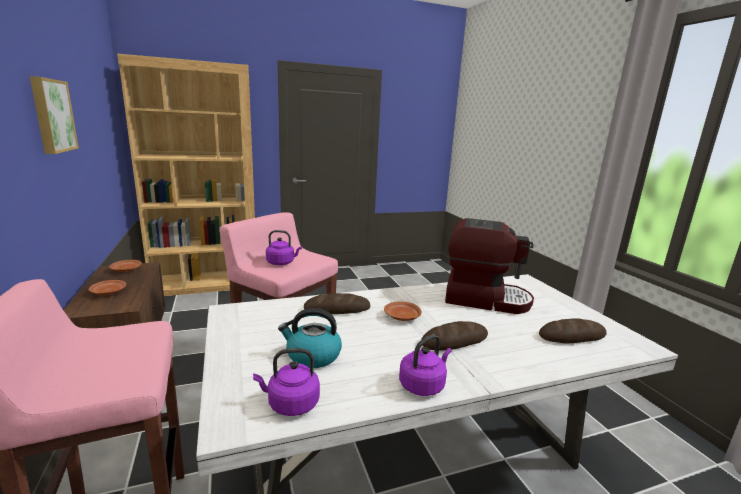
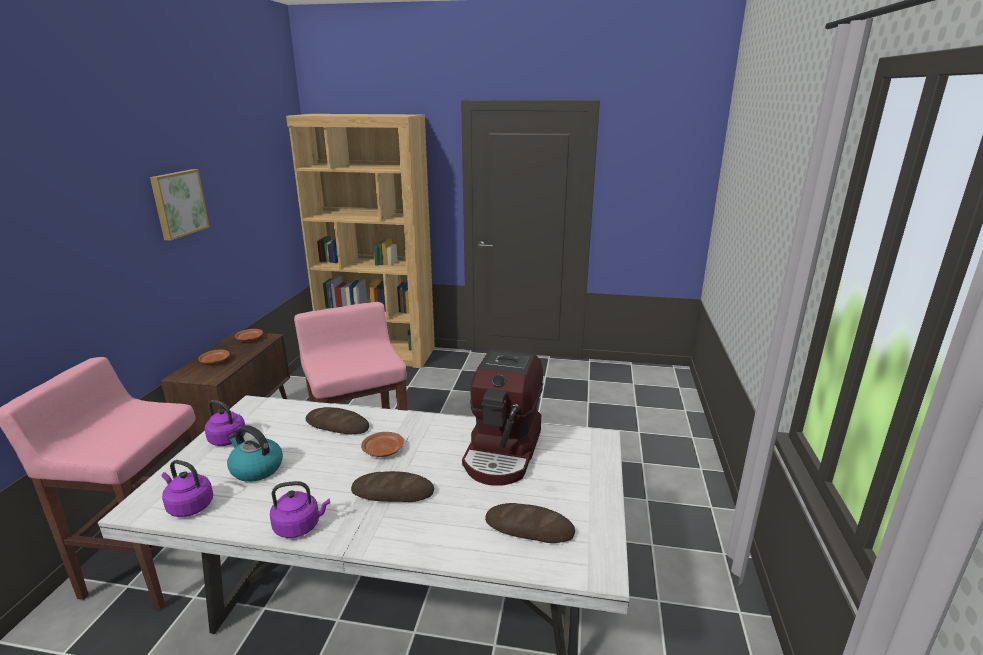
camera: 30 degrees right, 5 degrees up
(282, 263) = (344, 360): purple kettle -> purple kettle (229, 440)
(484, 298) = (504, 451): coffee machine -> coffee machine turned 60 degrees clockwise

